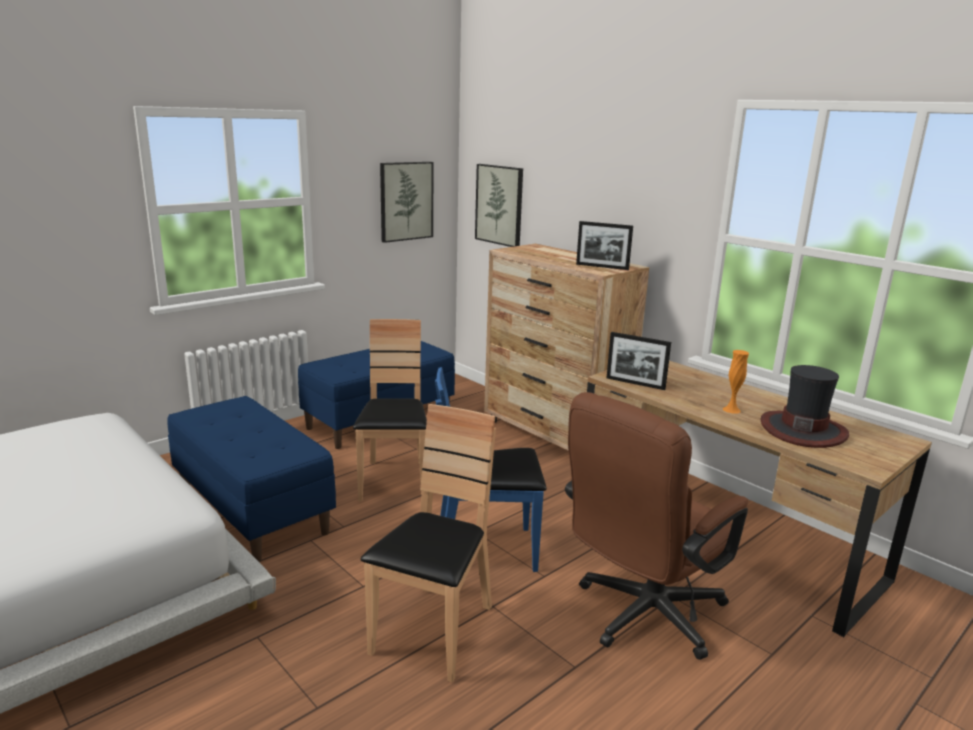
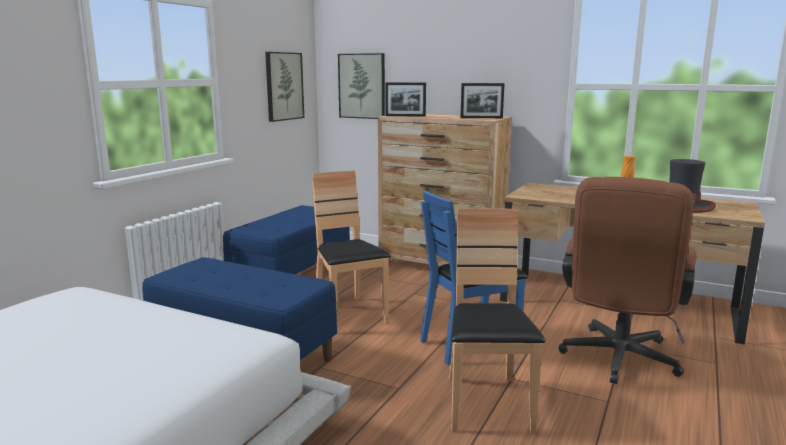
camera: 20 degrees left, 5 degrees down
(635, 383) = (542, 196): picture frame -> picture frame (405, 116)

